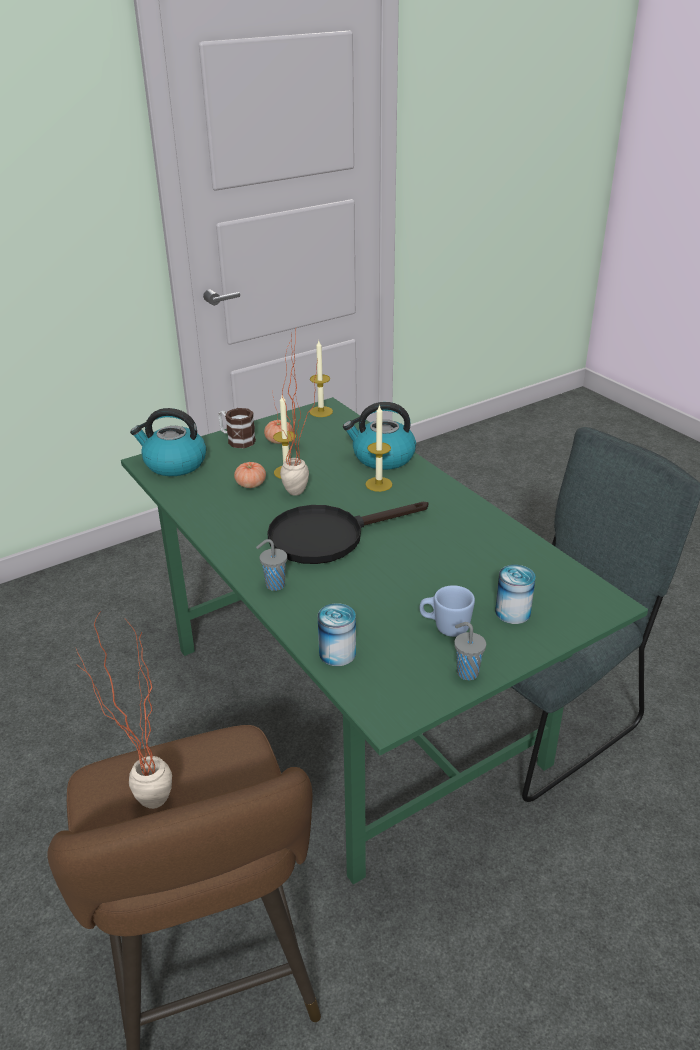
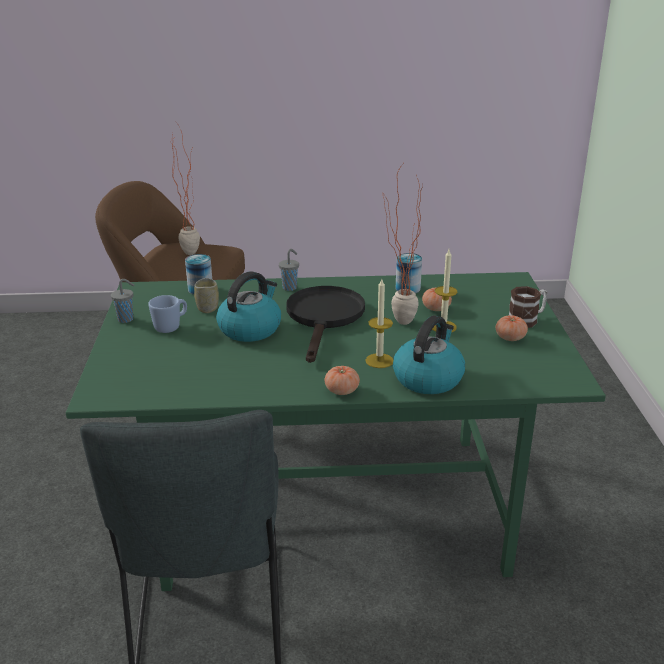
camera: 120 degrees right, 5 degrees down
(174, 464) = (501, 287): kettle -> kettle (250, 329)
(321, 411) = (565, 376): candle -> none
(380, 622) = (207, 308): none -> cup
(443, 486) = (342, 390): none -> tomato
(512, 612) = (147, 354): can -> can (408, 288)

